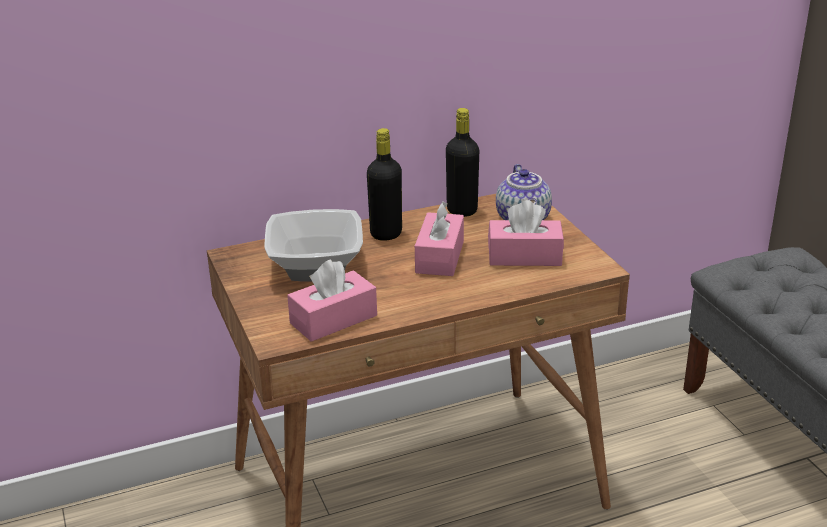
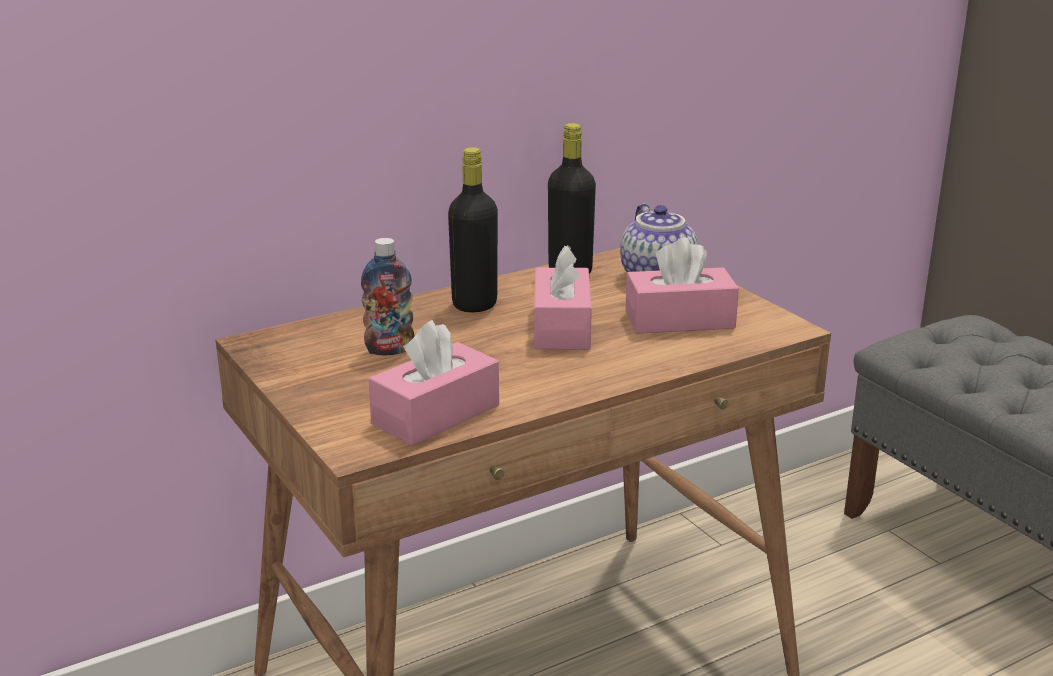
camera: 10 degrees left, 5 degrees down
(318, 266) = (389, 349): bowl -> bottle

